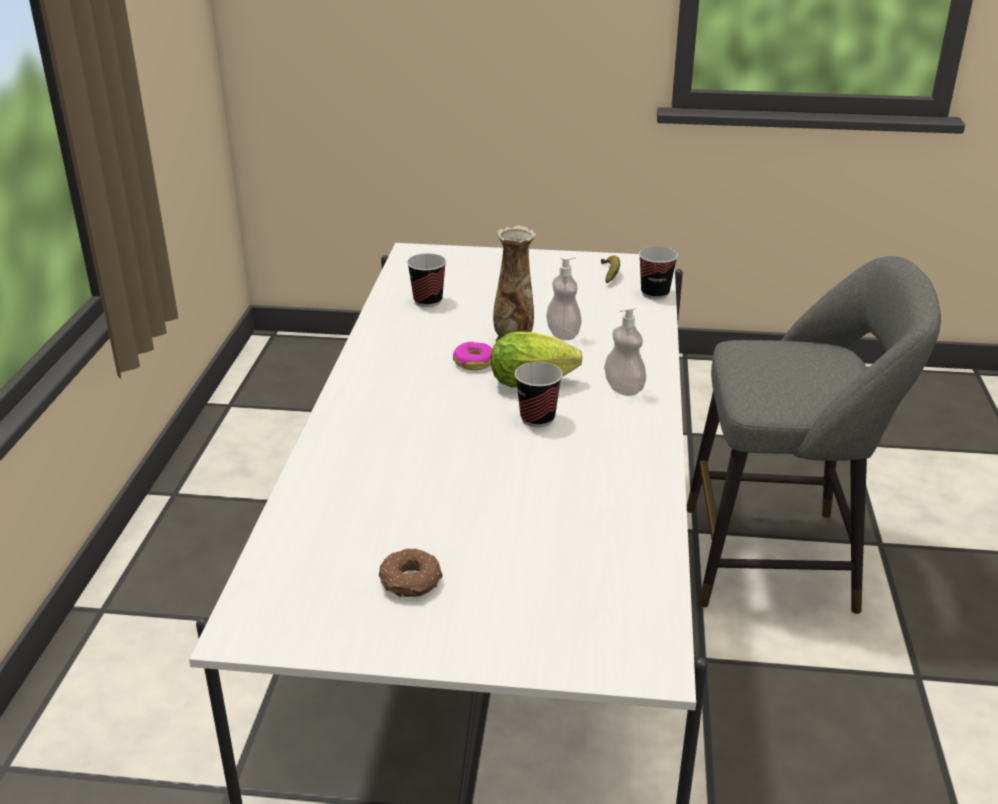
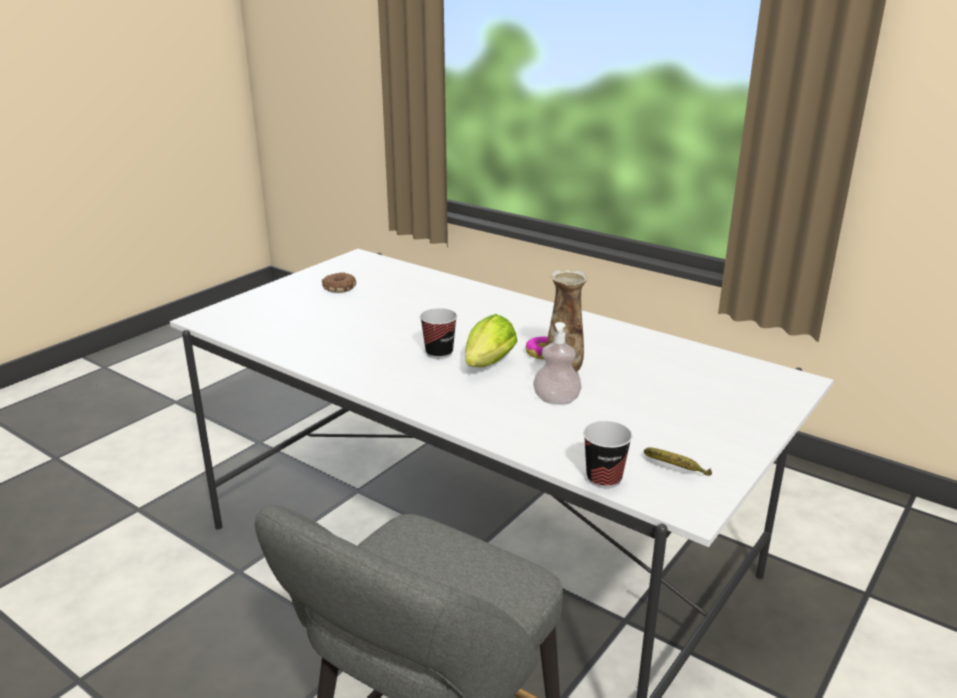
camera: 120 degrees right, 5 degrees down
(428, 301) = (673, 362): cup -> none
(624, 388) = (439, 395): soap dispenser -> none

